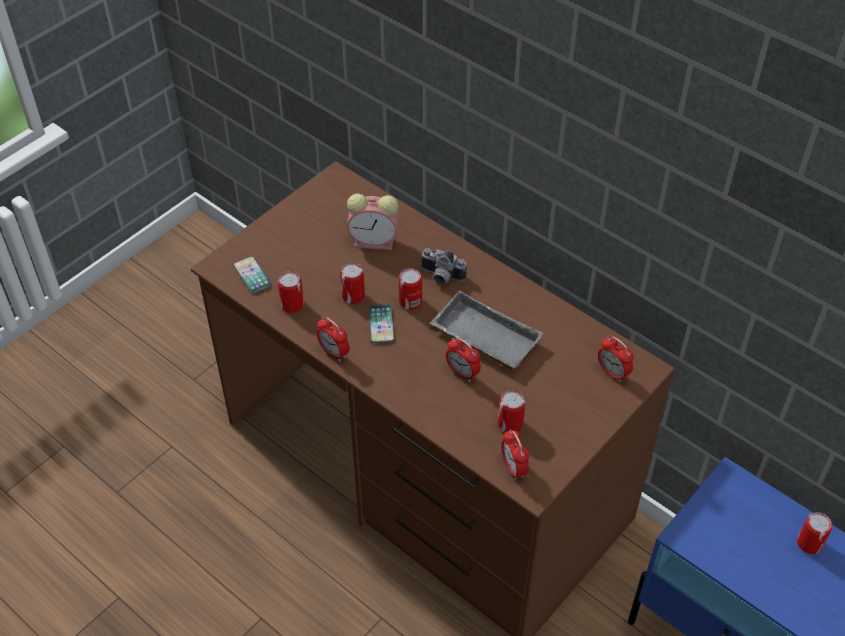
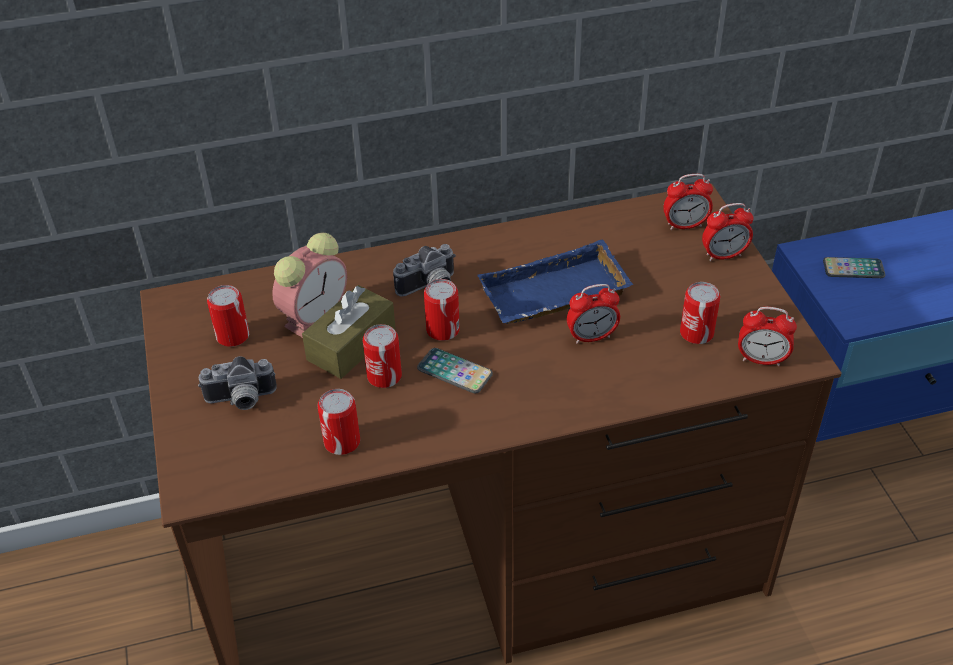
camera: 55 degrees left, 5 degrees down
(252, 276) = (249, 460): phone -> phone (853, 269)
(289, 248) = (241, 400): none -> camera
(334, 353) = (461, 437): alarm clock -> alarm clock (724, 255)
(366, 268) = (351, 344): none -> brown tissue box
(482, 338) = (553, 297): grey tray -> blue tray
(809, 543) = (913, 243): can -> can (233, 336)

